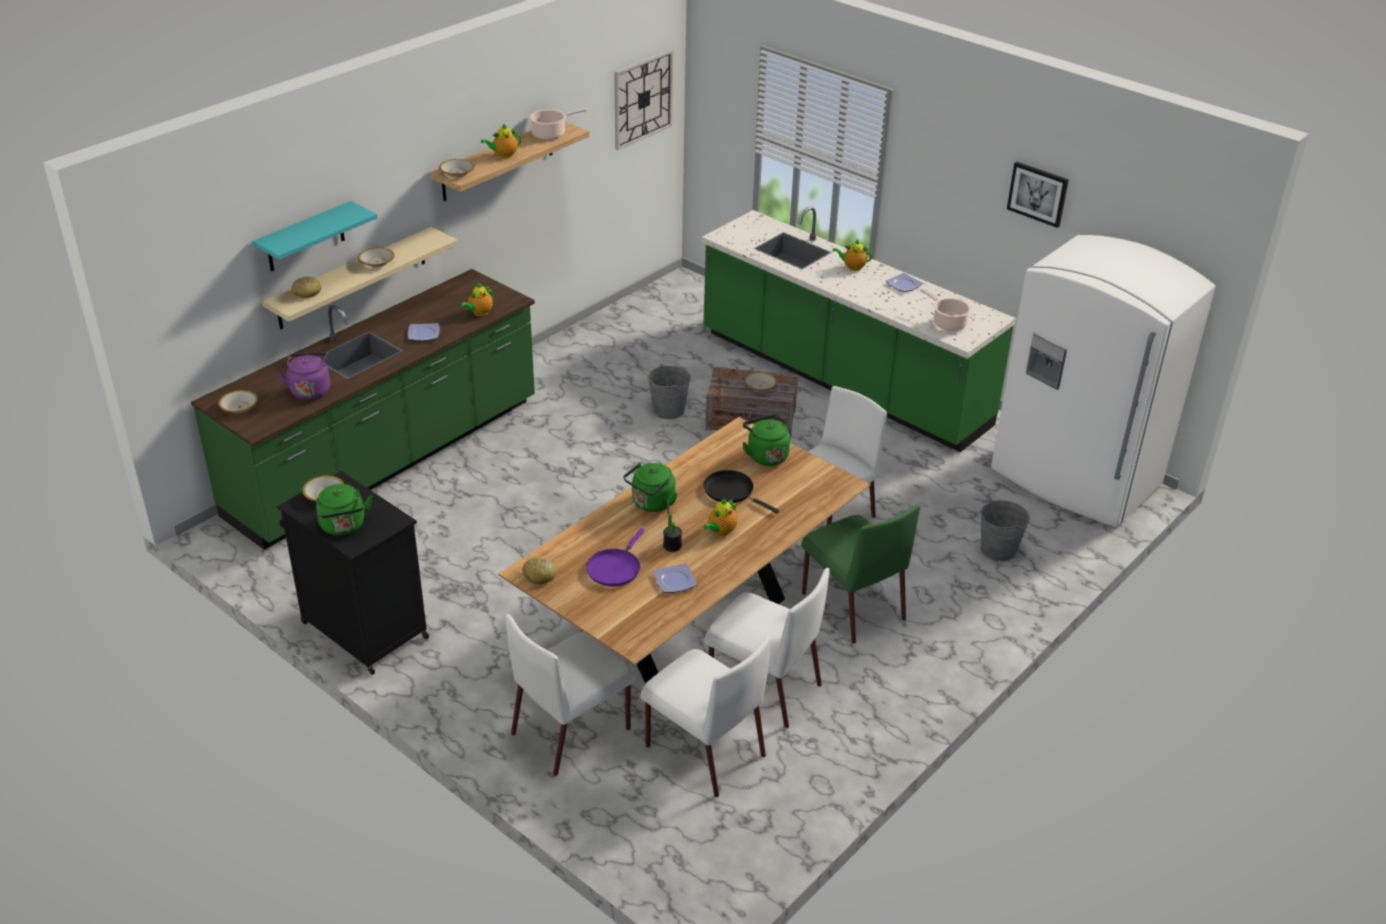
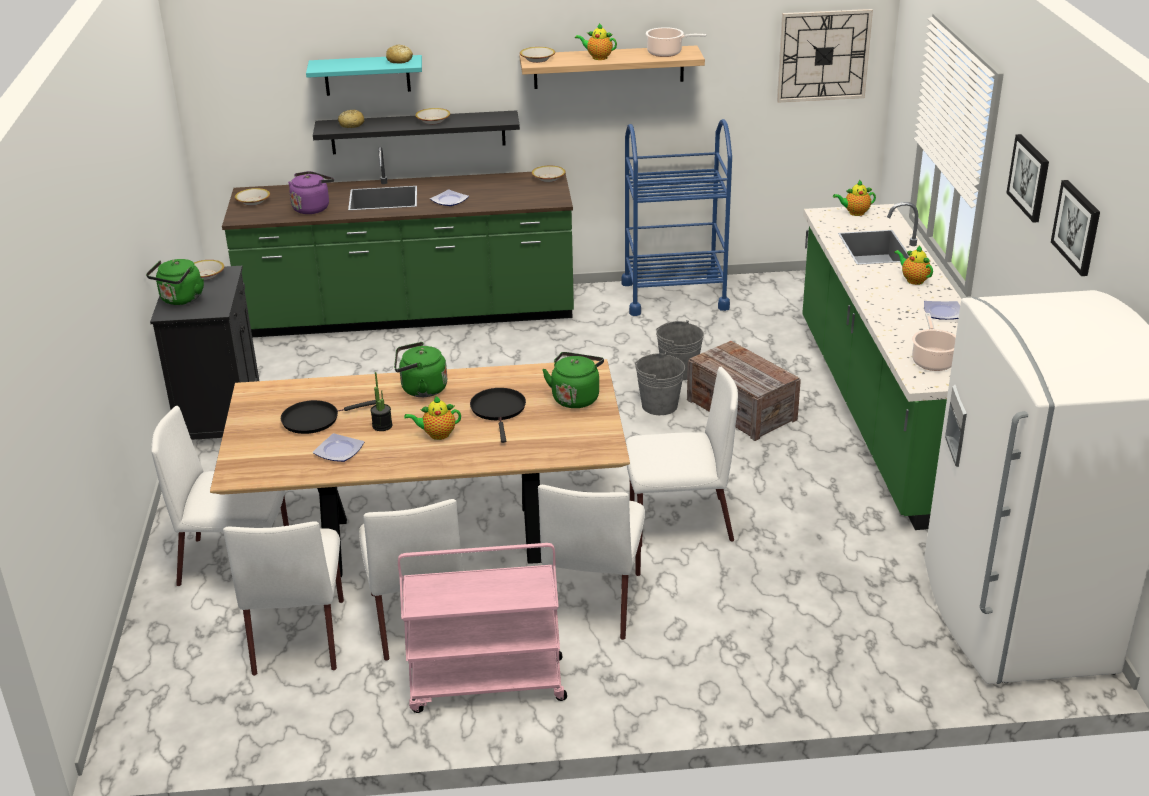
camera: 45 degrees right, 5 degrees down
(352, 278) = (418, 132): beige shelf -> black shelf
(479, 313) = (514, 201): teapot -> teapot (854, 213)
(539, 575) = (257, 398): bread -> bread (399, 60)
(577, 349) = (674, 295): none -> blue cart
(615, 568) = (314, 419): purple frying pan -> black frying pan
(760, 386) = (748, 372): bowl -> bowl (549, 178)
(851, 605) = (594, 600): green chair -> white chair
(871, 701) = (486, 686): none -> pink cart
(957, 165) = (1029, 177): none -> picture
(998, 549) = (816, 633): grey bucket -> grey bucket (659, 405)

